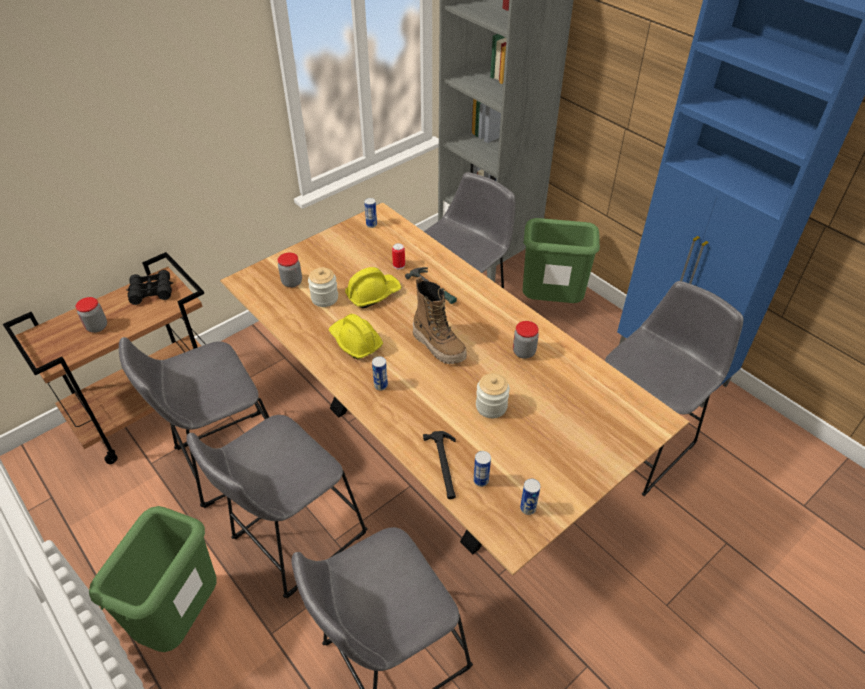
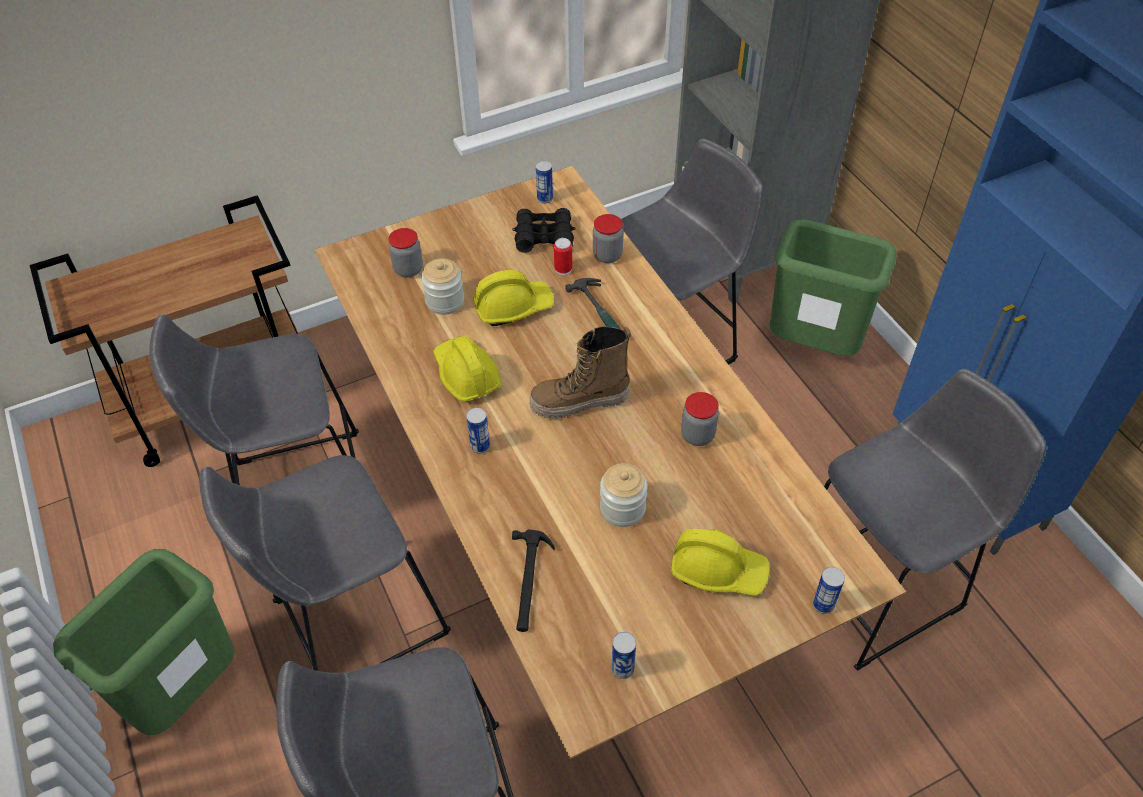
camera: 15 degrees right, 5 degrees up
(97, 327) = (146, 288): jar -> jar (607, 255)
(151, 291) = (227, 249): black binoculars -> black binoculars (544, 237)
(439, 346) = (579, 402): boot -> boot turned 105 degrees clockwise
(481, 480) = (571, 614): can -> can (823, 604)
(567, 432) = (718, 570): none -> yellow hard hat

